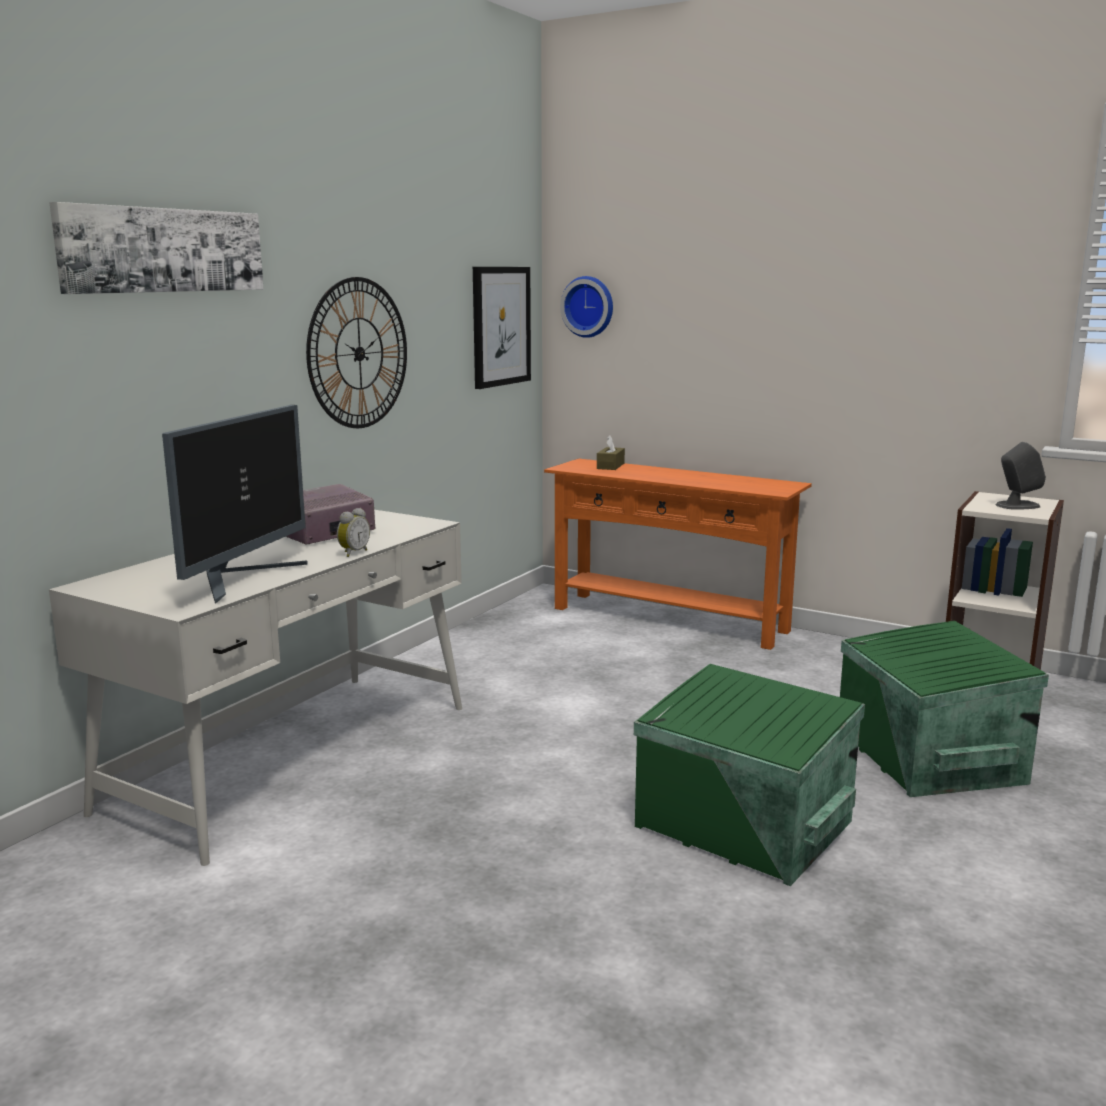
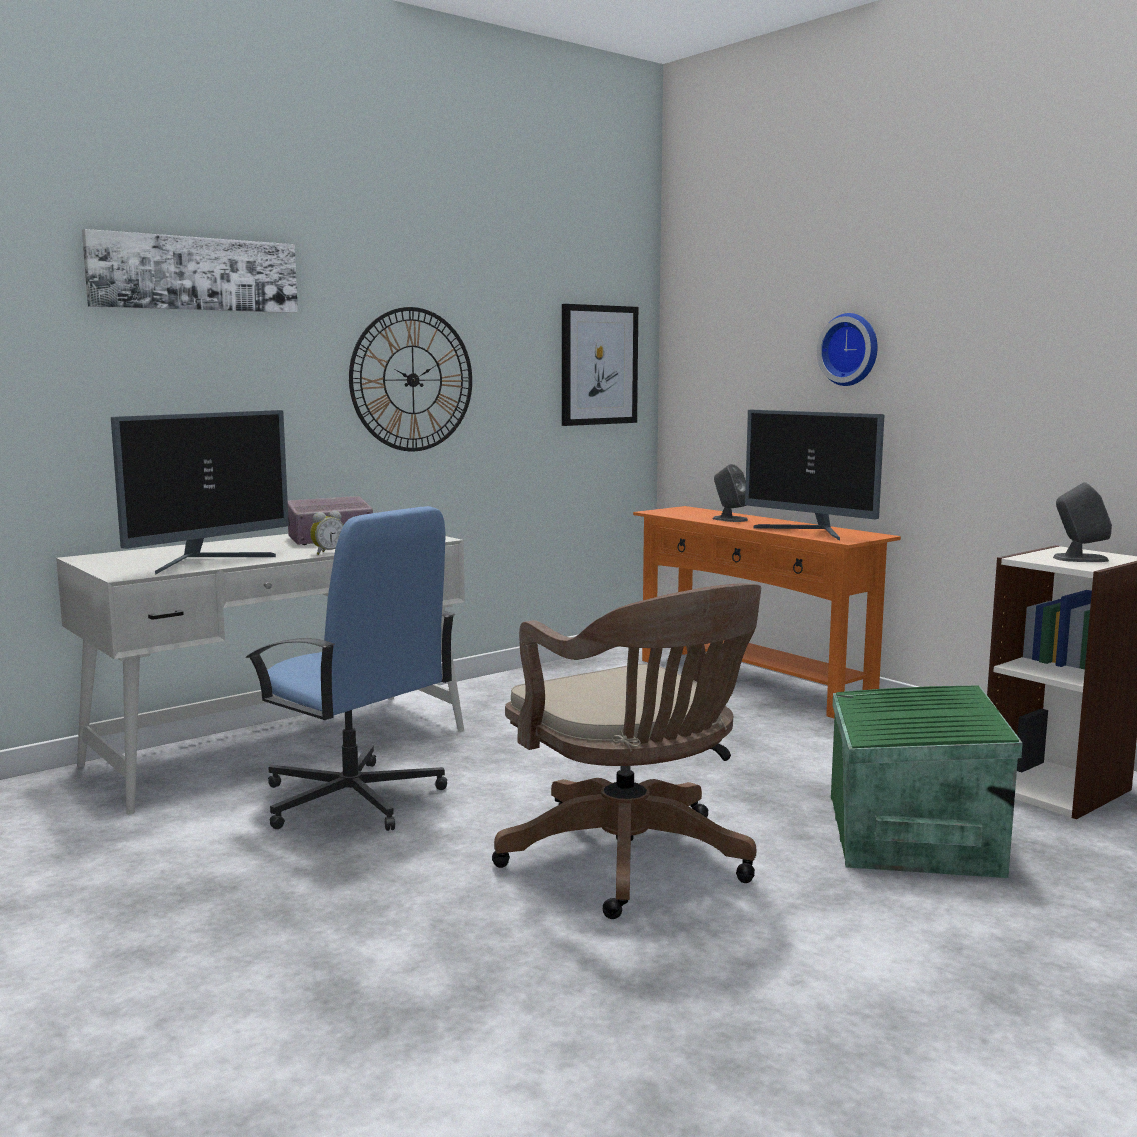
camera: 20 degrees right, 5 degrees down
(428, 805) = (352, 800): none -> blue office chair
(589, 306) = (698, 347): wall clock -> wall clock (851, 349)
(610, 466) = (705, 512): brown tissue box -> none
(644, 473) = (729, 519): none -> grey speaker
(736, 484) = (811, 532): none -> monitor
(744, 826) = (633, 862): green storage box -> brown office chair

